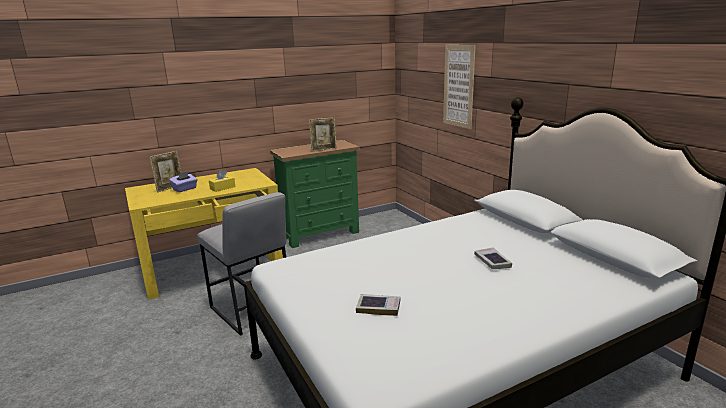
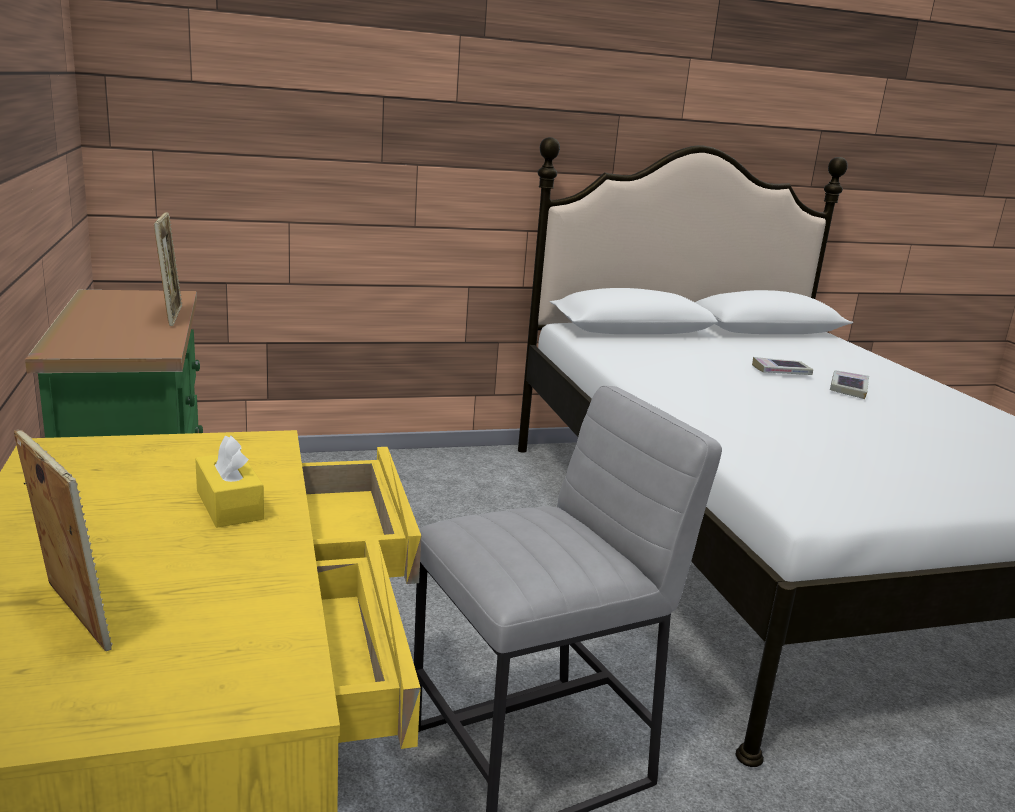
camera: 80 degrees left, 0 degrees up
(185, 189) = (145, 579): purple tissue box -> none
(378, 307) = (947, 451): book -> book (848, 388)
(458, 86) = (366, 120): picture -> none

